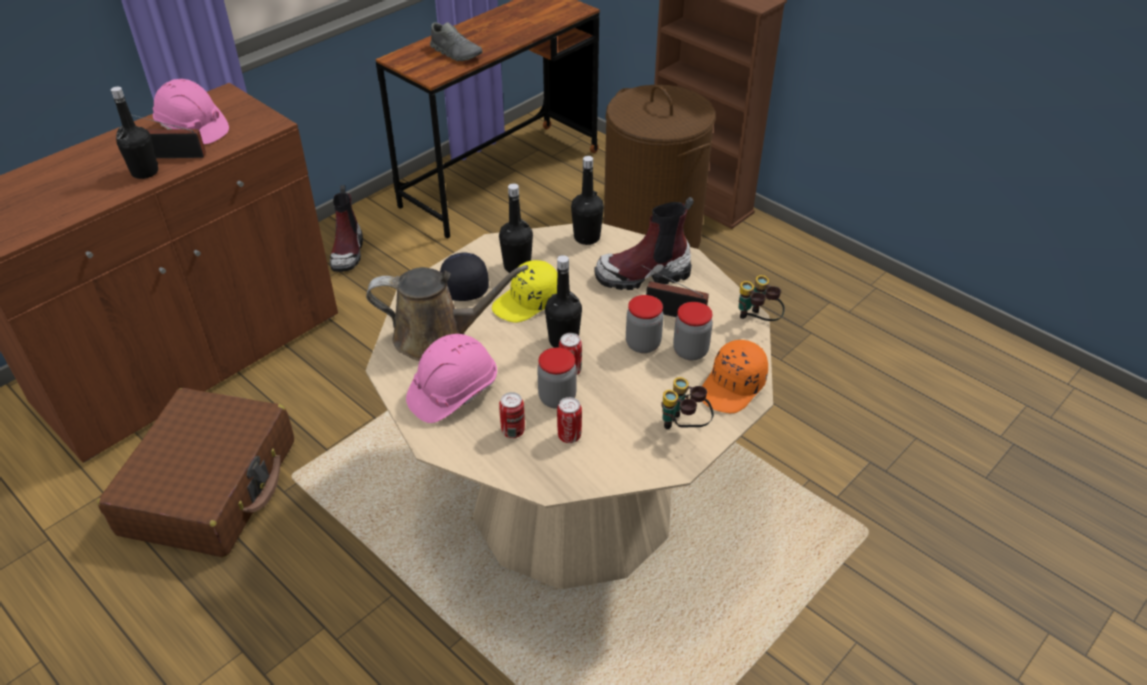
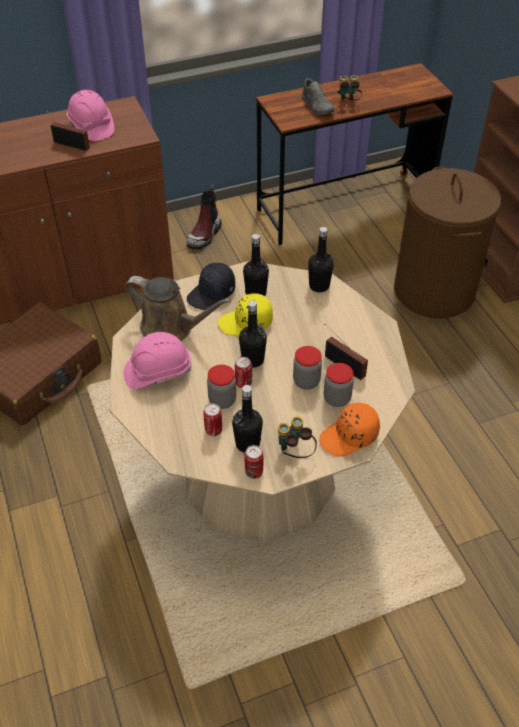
camera: 25 degrees right, 5 degrees up
(145, 172) = (45, 152): black bottle -> black bottle (247, 444)
(463, 283) = (212, 294): black cap -> black cap turned 150 degrees counterclockwise
(513, 431) = (179, 413): can -> can (254, 472)
(643, 275) = (341, 328): boot -> none
(756, 321) = (401, 393): binoculars -> binoculars (348, 102)

